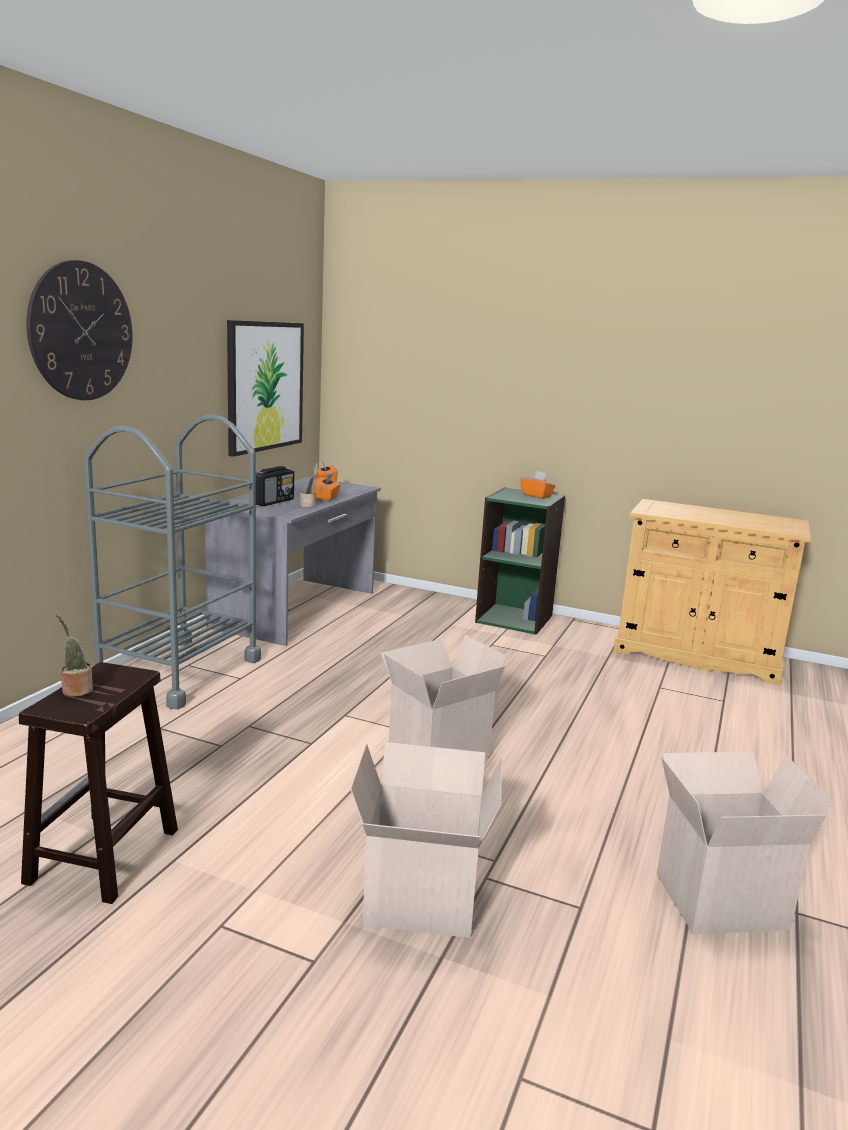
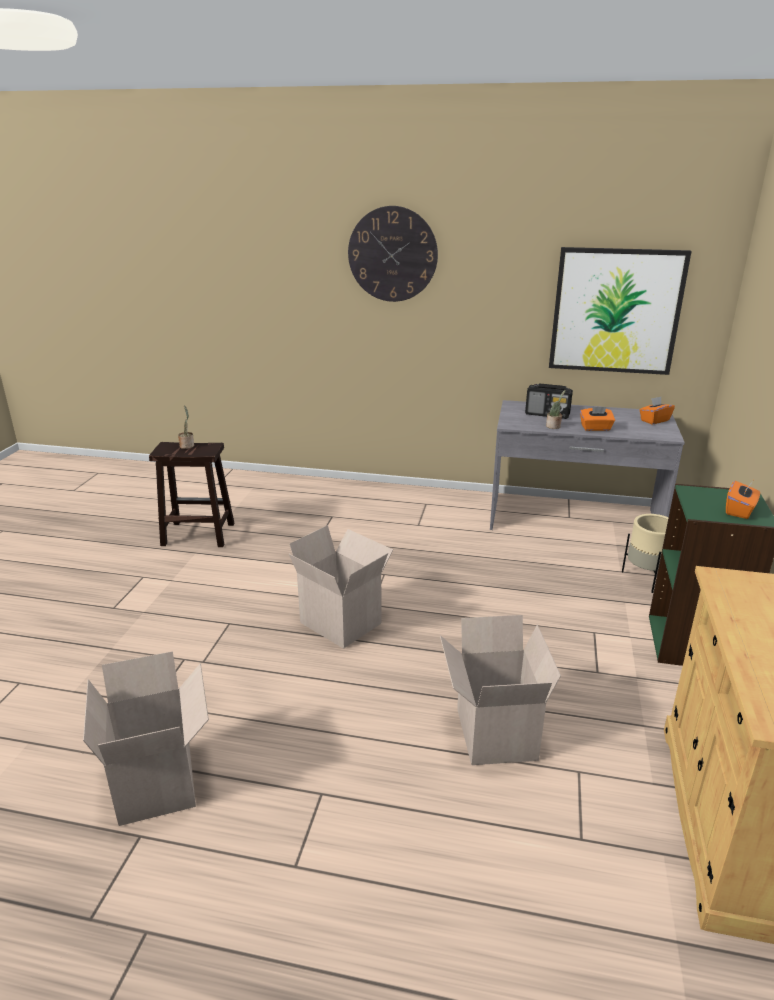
camera: 80 degrees right, 10 degrees up
(180, 672) = (413, 503): grey cart -> none
(418, 903) = (159, 635): cardboard box -> cardboard box (492, 733)
(419, 610) = (645, 579): none -> beige planter

